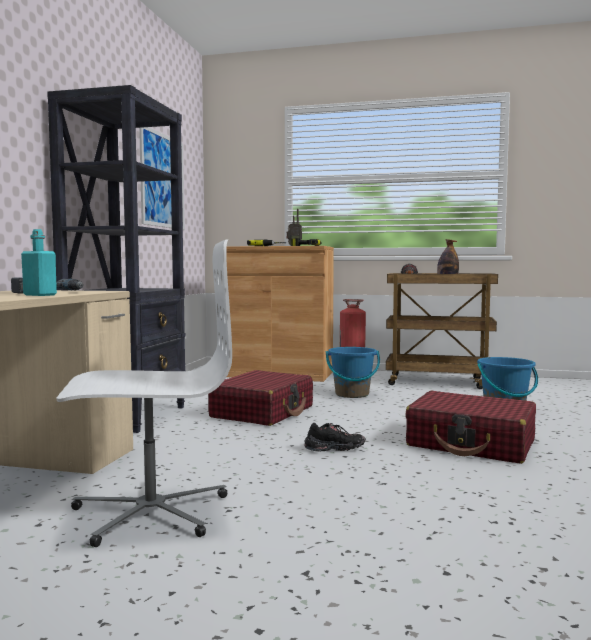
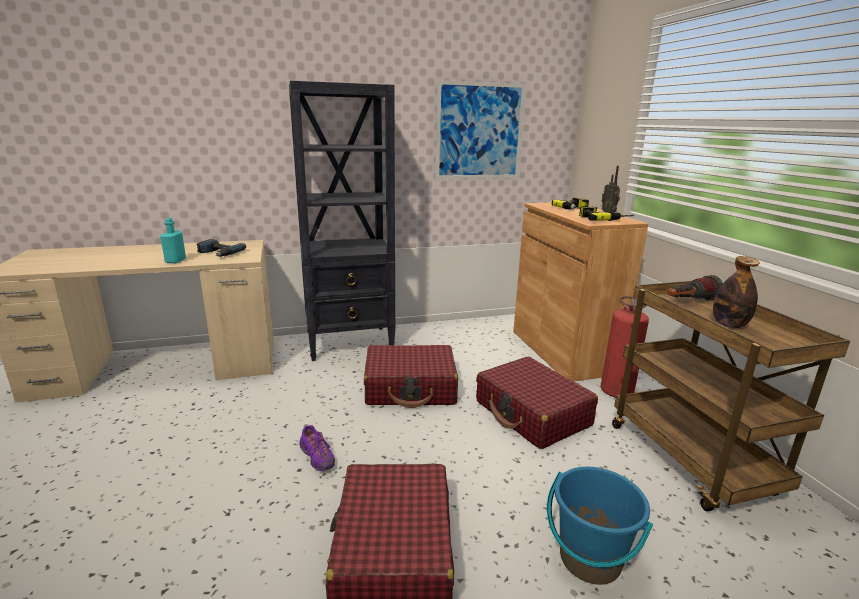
camera: 60 degrees right, 15 degrees up
(150, 512) = (147, 424): white office chair -> none
(334, 449) = (317, 458): black shoe -> purple shoe
(352, 394) = (532, 414): blue bucket -> red suitcase

